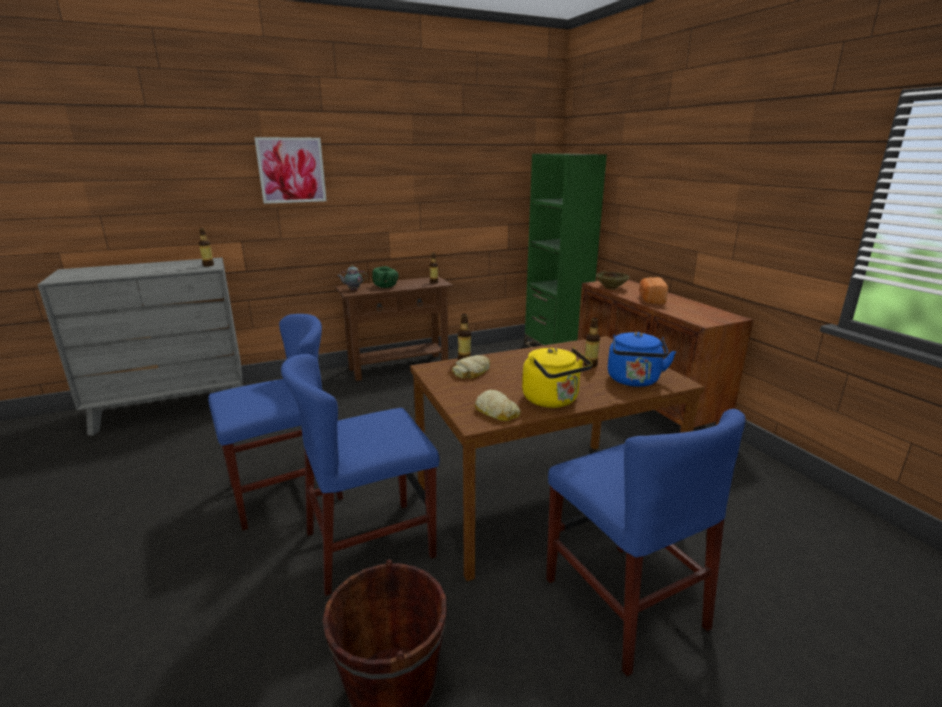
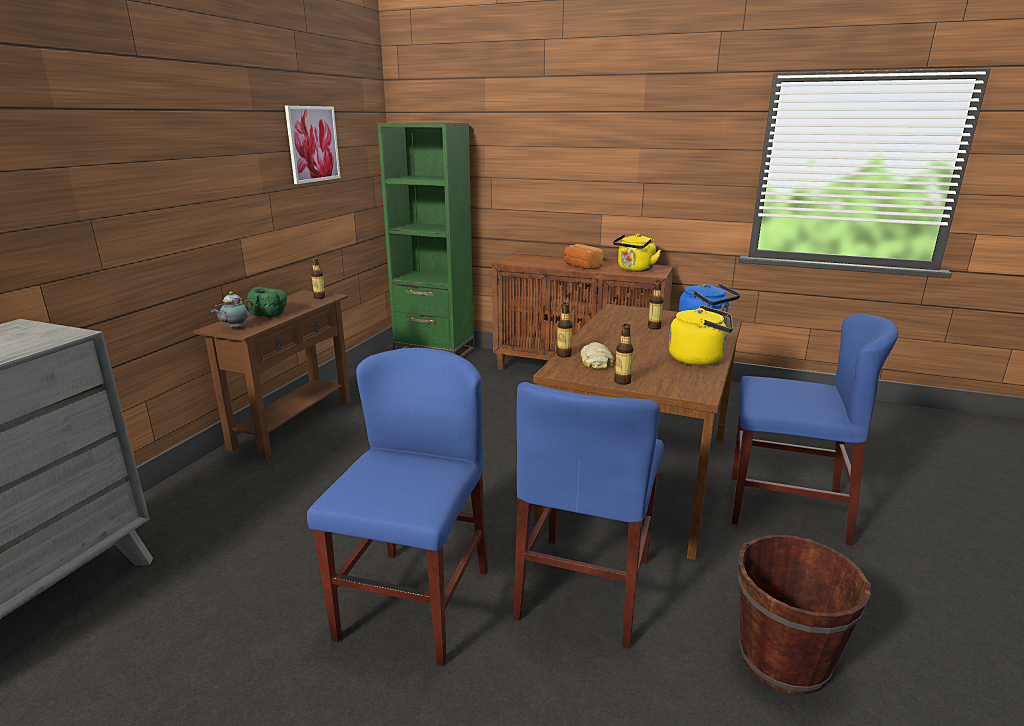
camera: 45 degrees left, 0 degrees up
(208, 265) = (47, 333): bottle -> bottle (622, 381)
(291, 170) = (107, 153): picture -> picture (313, 144)
(496, 412) = (691, 381): bread -> none
(611, 288) = (527, 263): beige bowl -> none
(696, 313) = (634, 269): none -> yellow kettle

